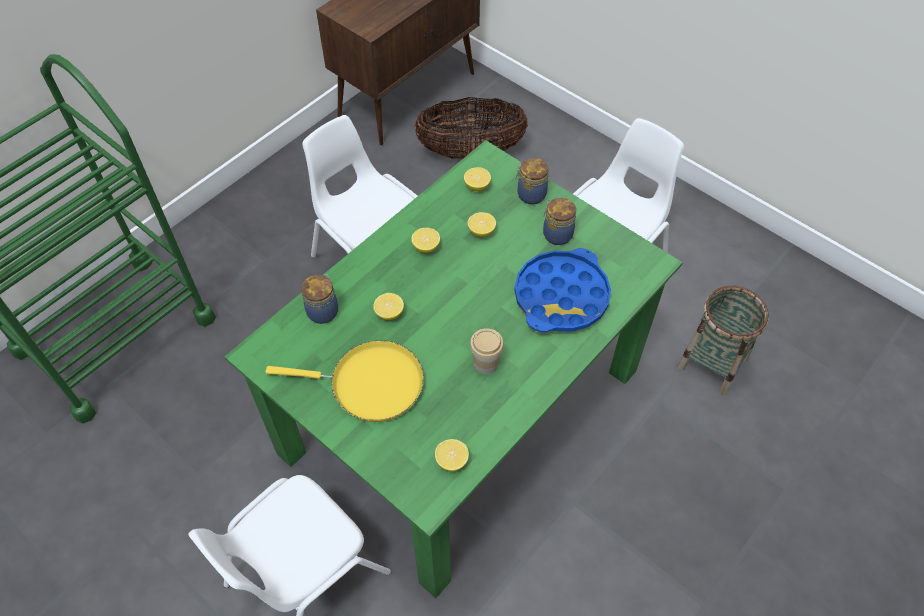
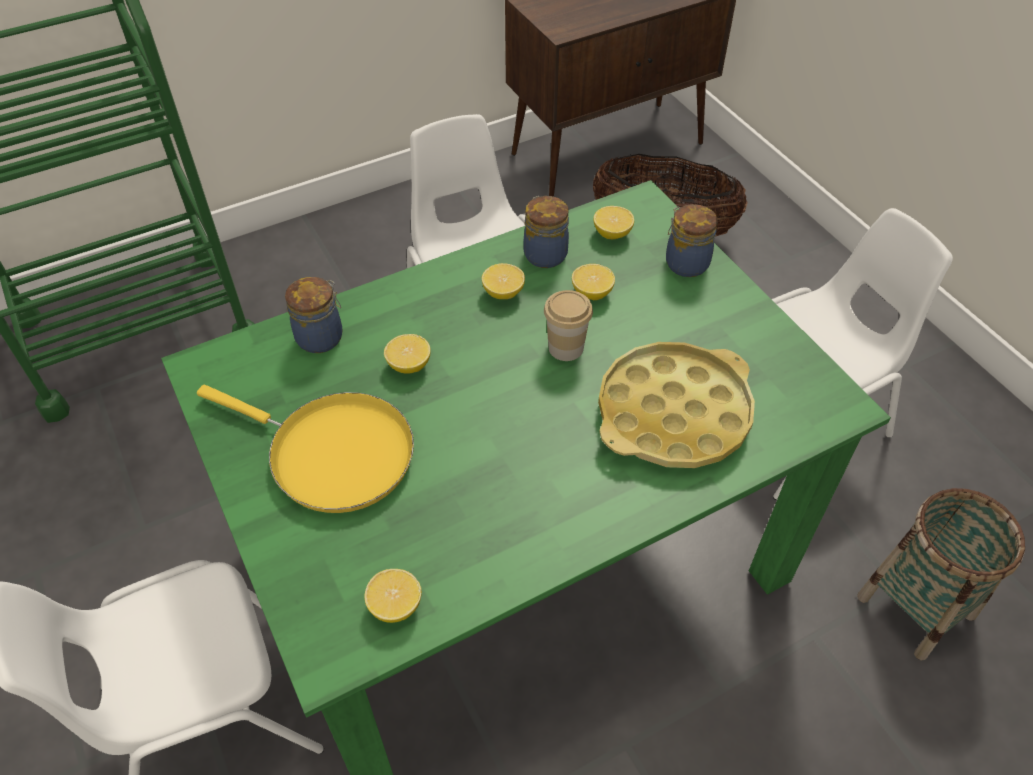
camera: 20 degrees right, 5 degrees down
(485, 363) = (515, 476): cup -> cup (566, 347)
(556, 234) = (702, 325): jar -> jar (544, 253)
(561, 296) = (673, 413): blue tray -> yellow tray

